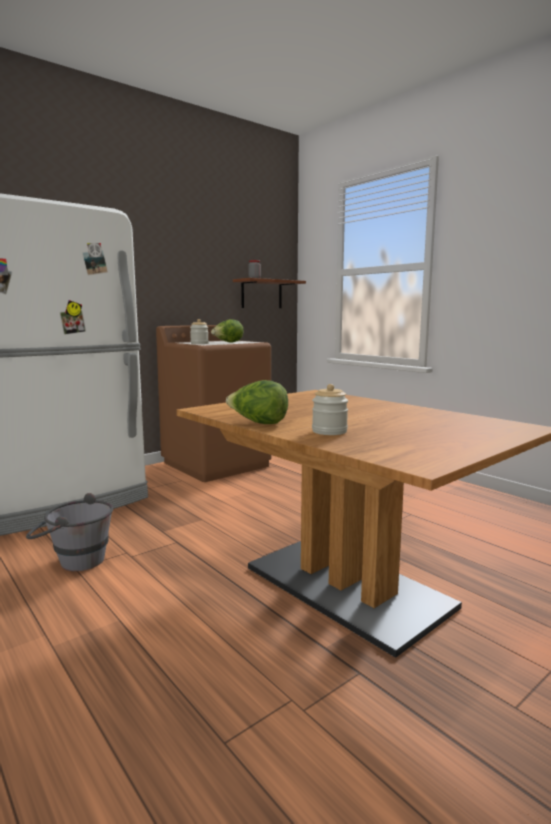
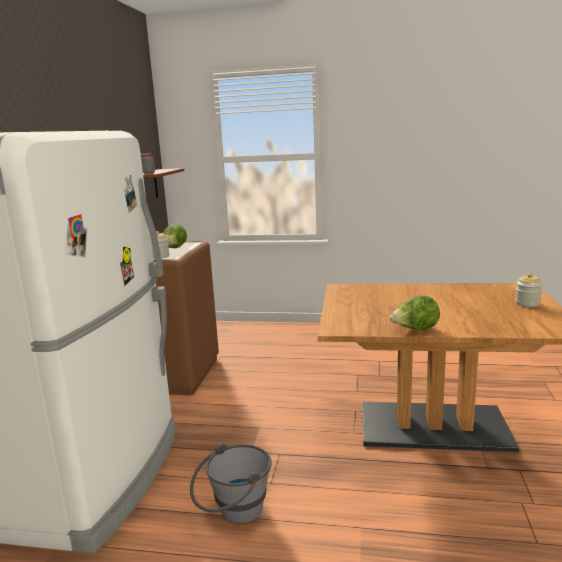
camera: 40 degrees left, 5 degrees up
(329, 431) = (468, 322): jar -> jar (527, 303)

